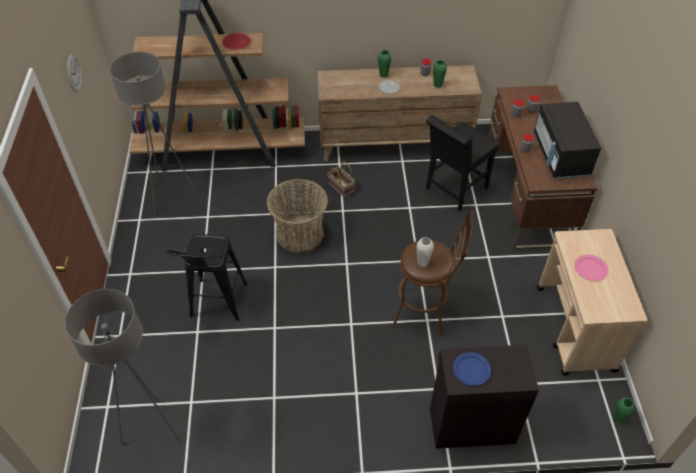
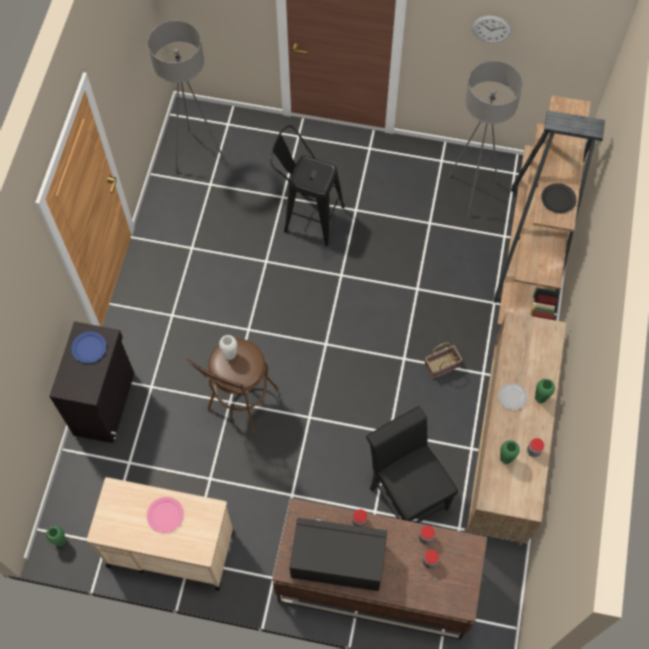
camera: 105 degrees right, 15 degrees up
(236, 42) = (558, 199): red plate -> black plate
(299, 234) = (380, 307): basket -> none

